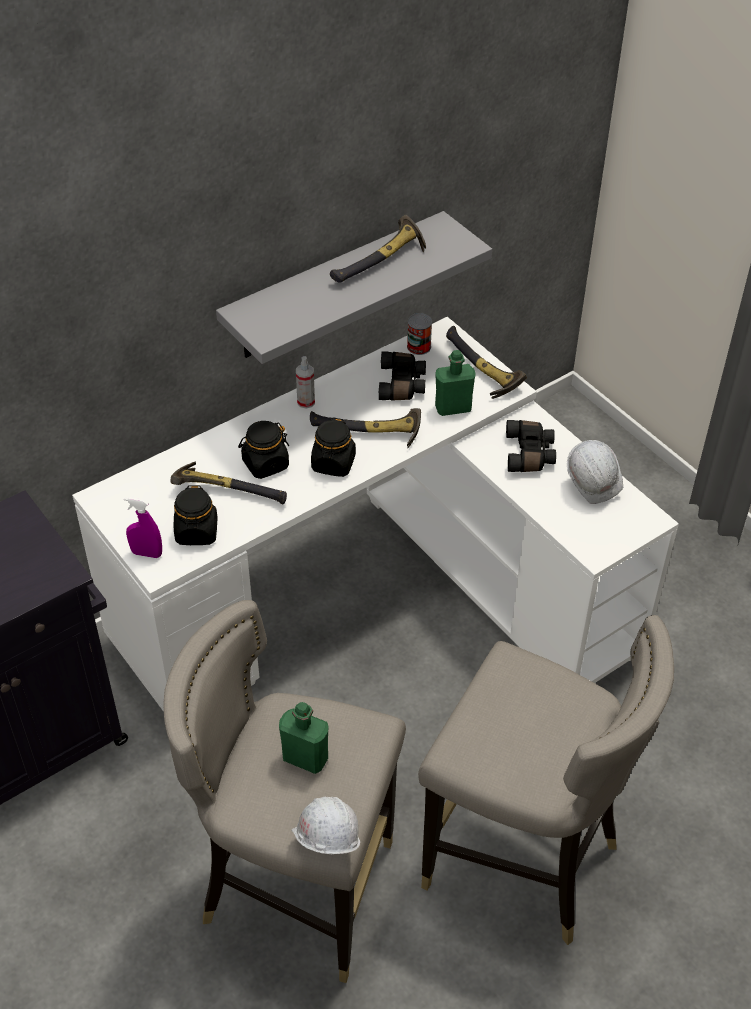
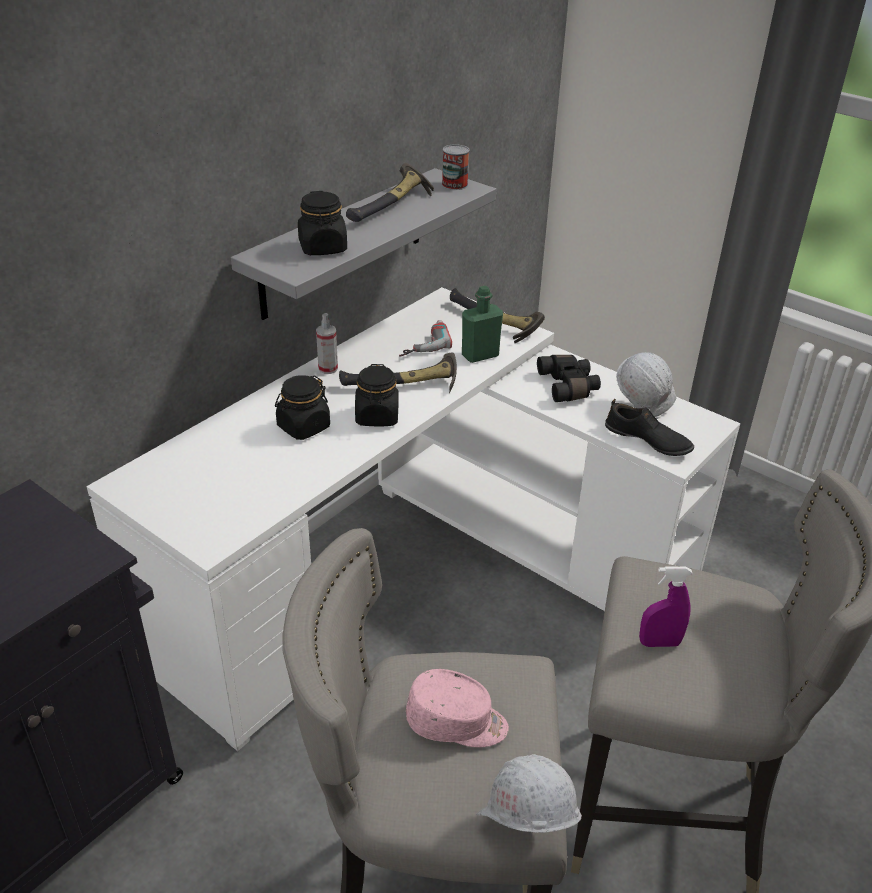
camera: 15 degrees left, 10 degrees down
(146, 553) = (192, 530): purple spray bottle -> purple spray bottle (659, 643)
(197, 532) = (246, 501): black jar -> black jar (323, 248)
(228, 490) = (270, 455): hammer -> none
(305, 758) = (457, 722): green bottle -> pink cap
(403, 384) = (421, 343): black binoculars -> power drill
(419, 347) = (424, 312): can -> can (454, 185)
(578, 527) = (647, 440): none -> black shoe

